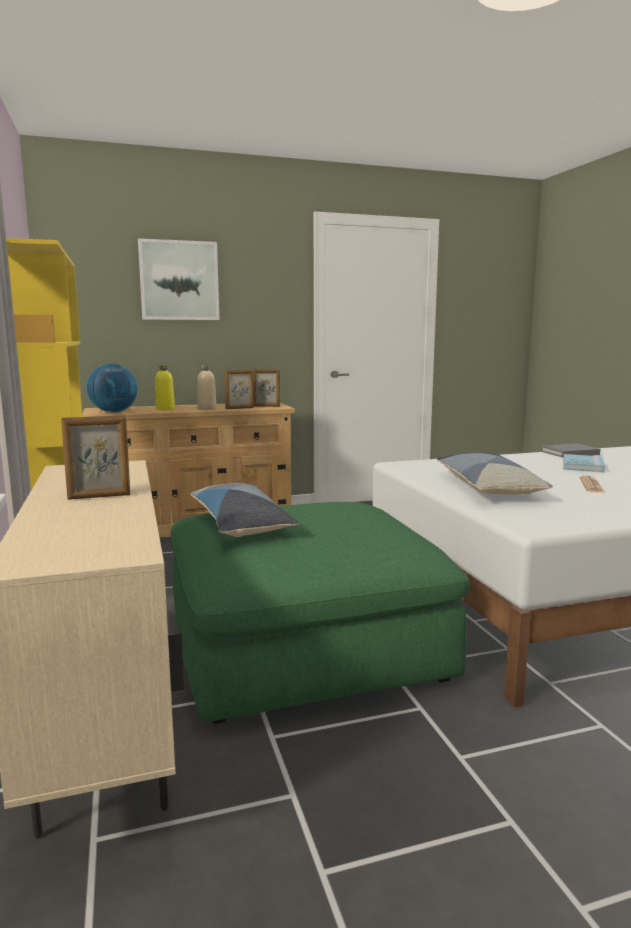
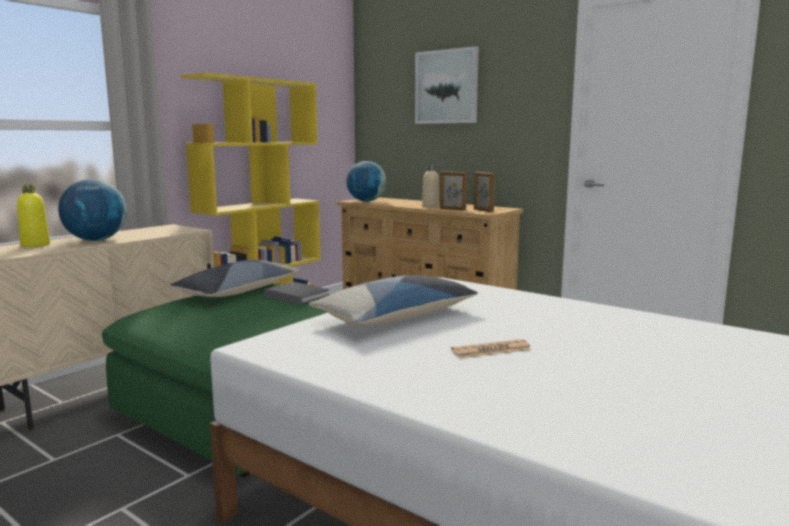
camera: 55 degrees right, 0 degrees up
(99, 496) = (96, 240): picture frame -> globe
(165, 408) = (408, 203): yellow bottle -> yellow bottle (35, 245)
(569, 453) = (687, 325): grey book -> grey book (296, 296)
(582, 466) = (609, 337): blue book -> none

